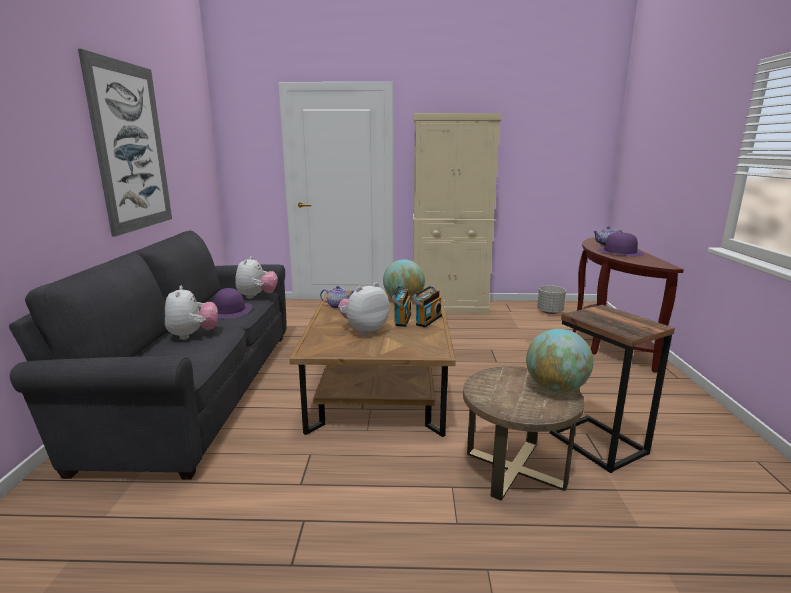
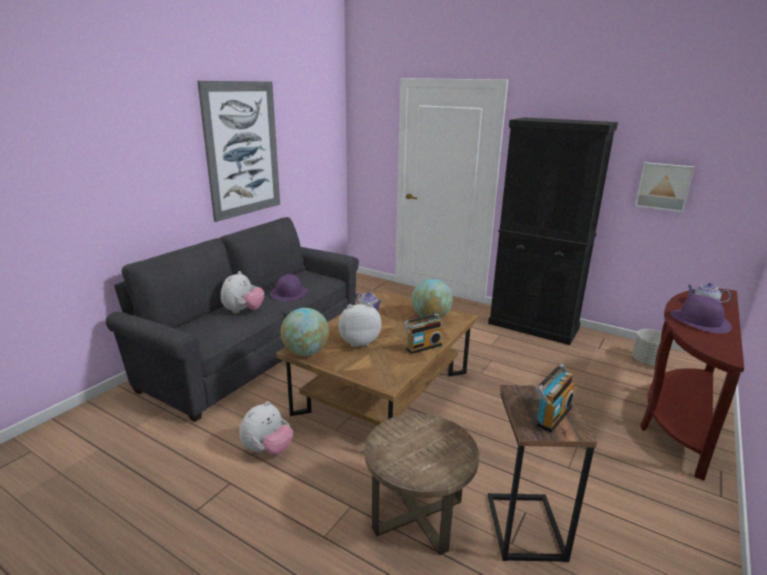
camera: 30 degrees right, 5 degrees up
(257, 296) = (323, 283): plush toy -> plush toy (267, 450)
(401, 319) = (402, 339): radio -> radio (552, 415)
(449, 307) = (533, 326): beige cabinet -> black cabinet
(533, 167) = (664, 186): none -> picture
(555, 388) = (455, 457): globe -> globe (306, 352)

